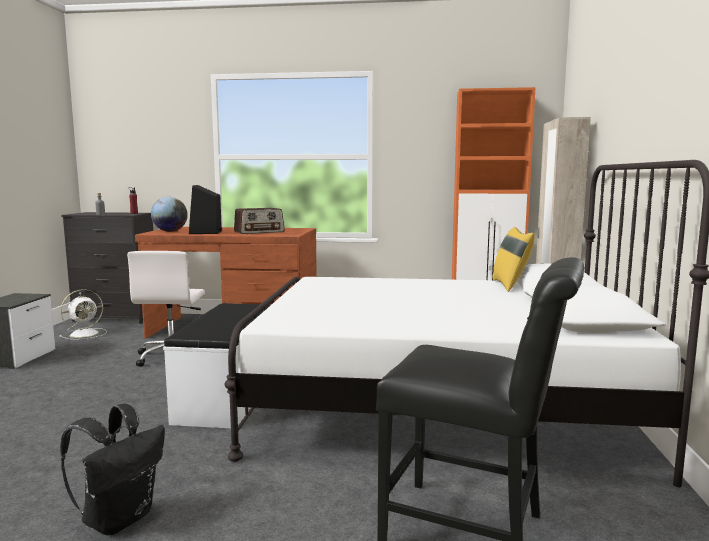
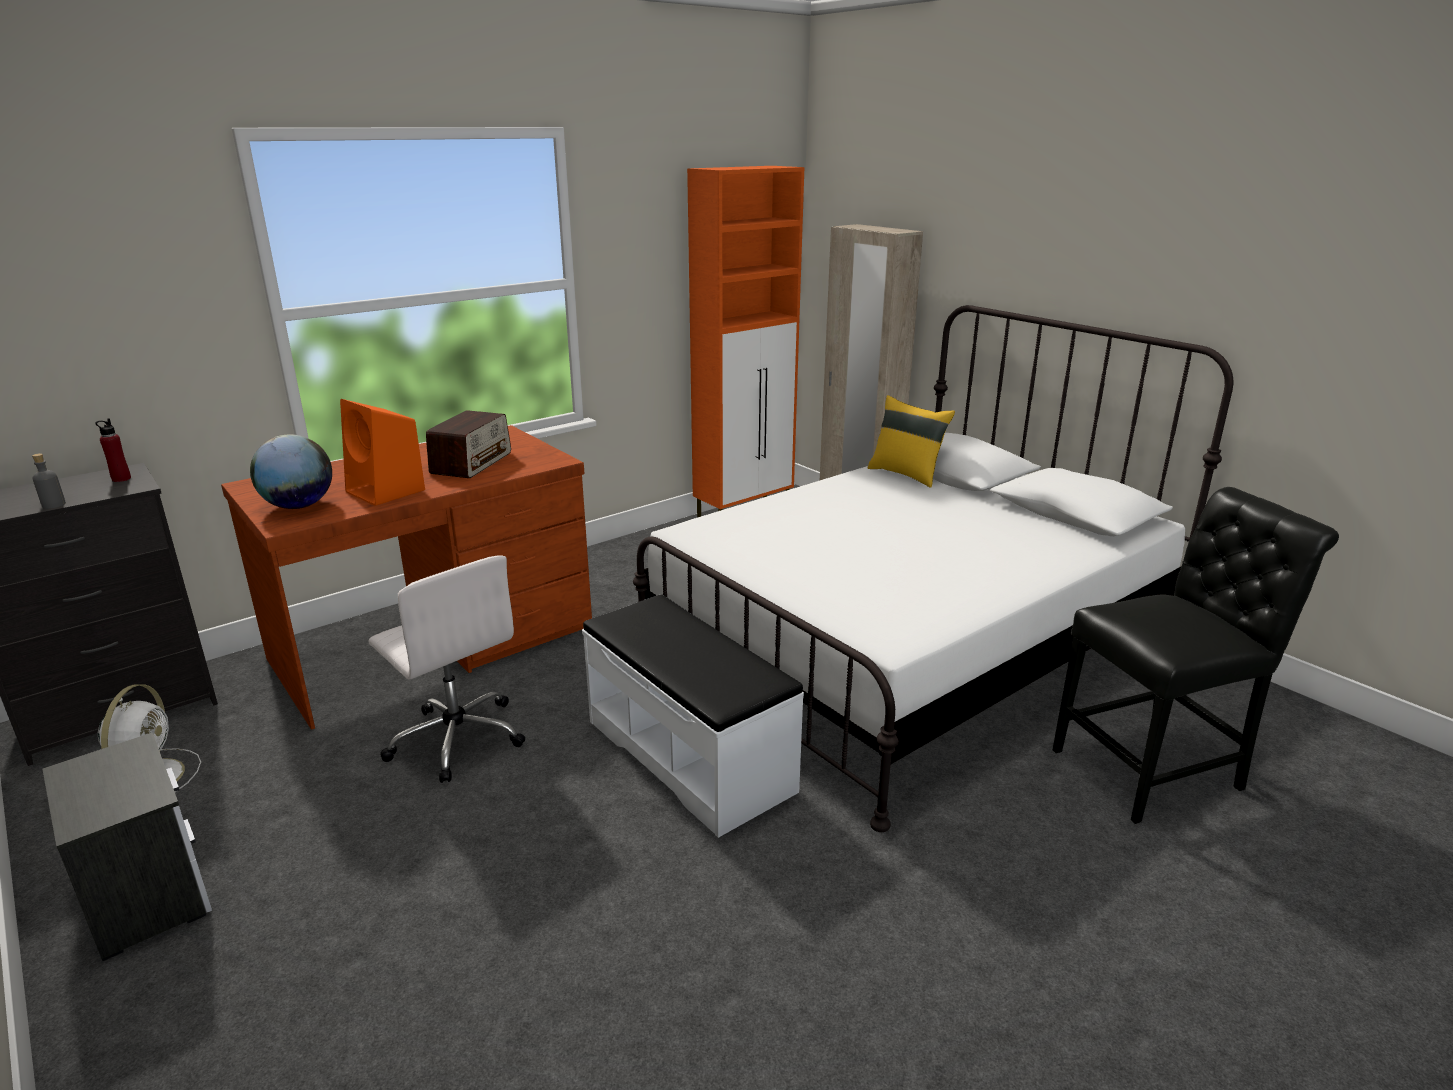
camera: 45 degrees left, 15 degrees up
(119, 518) = (935, 965): black backpack -> none
(205, 232) = (387, 491): black speaker -> orange speaker

